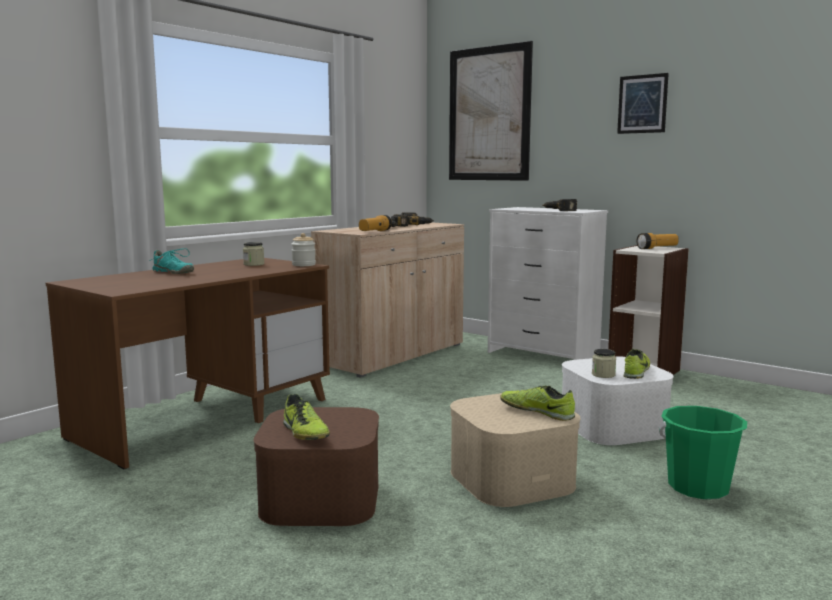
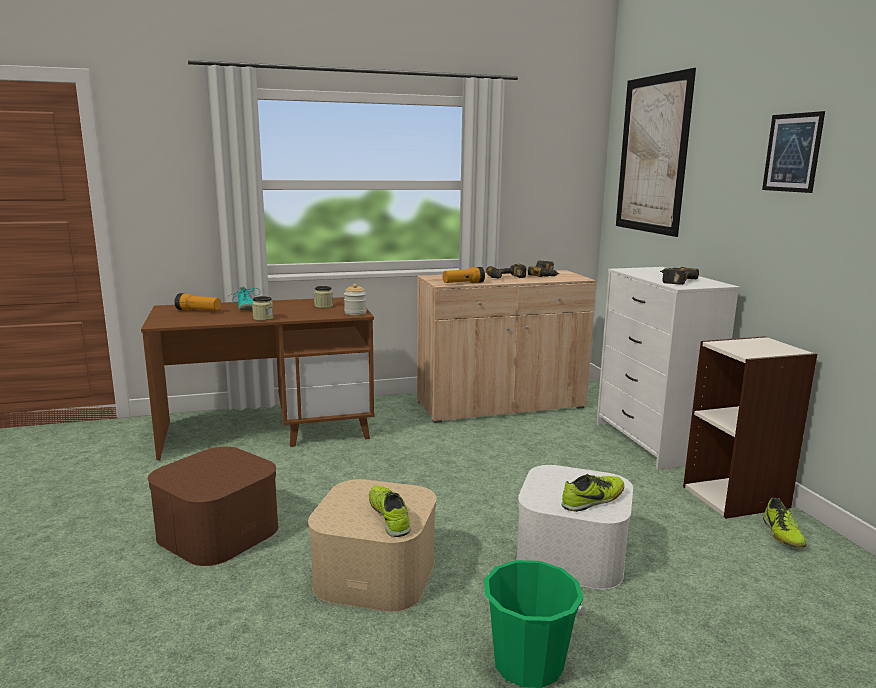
camera: 35 degrees right, 5 degrees up
(305, 433) = (191, 475): shoe -> shoe (782, 534)
(603, 375) = (546, 494): jar -> jar (263, 318)
(657, 248) = (769, 347): flashlight -> flashlight (199, 311)

